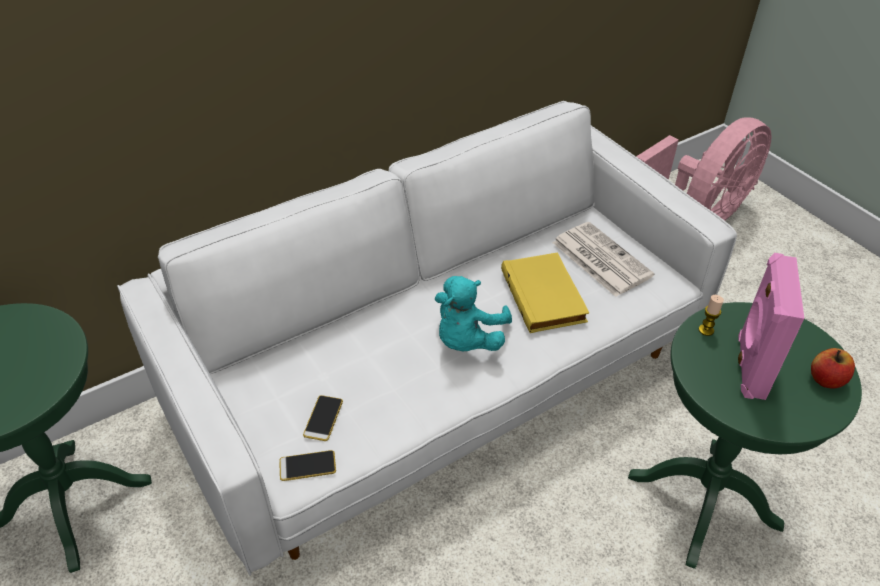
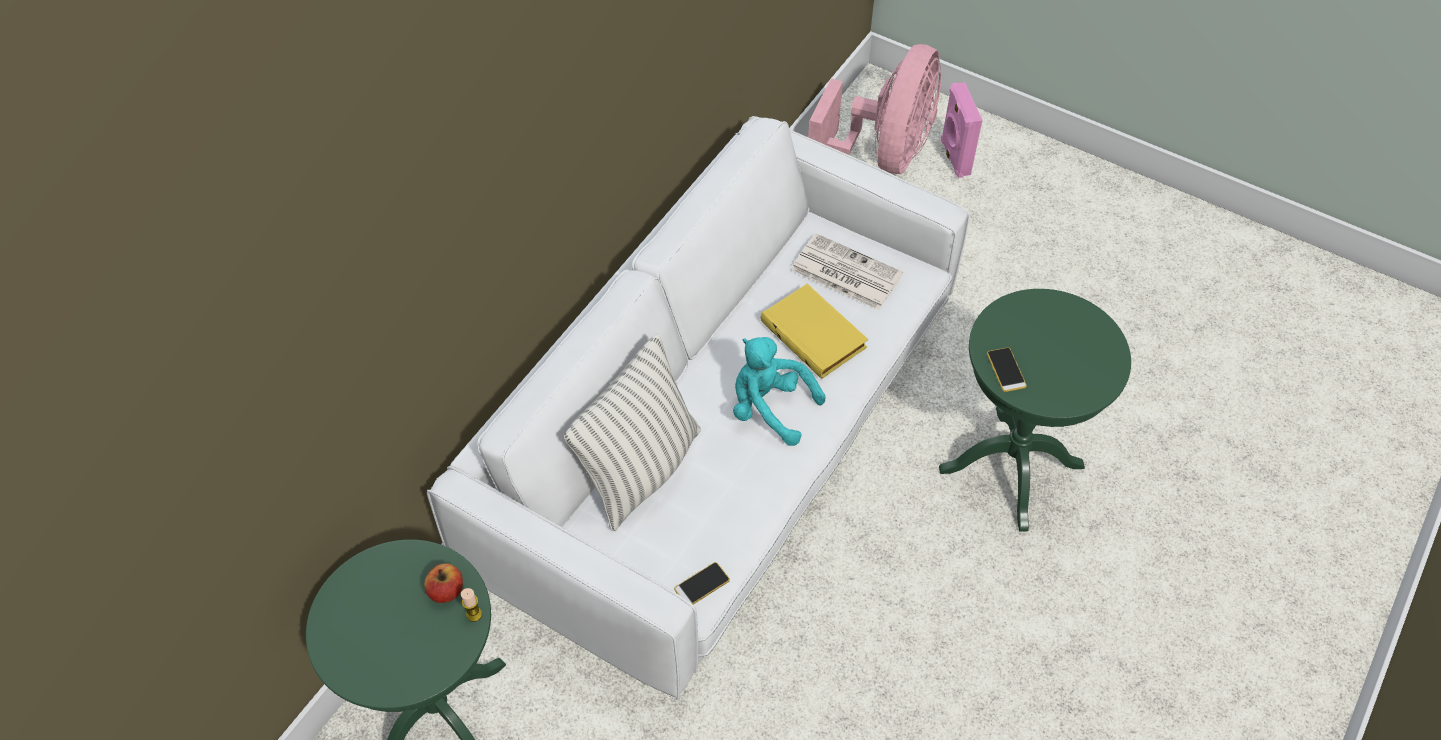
camera: 25 degrees left, 10 degrees up
(323, 348) = (641, 470): none -> pillow
(323, 418) = (687, 536): phone -> phone (1006, 370)
(467, 340) = (769, 408): turquoise plush toy -> turquoise plush toy turned 120 degrees clockwise
(706, 330) = (992, 333): candle -> candle (474, 614)
(749, 366) = (1038, 355): pink speaker -> pink speaker (954, 157)
(826, 379) = (1100, 344): apple -> apple (446, 591)

